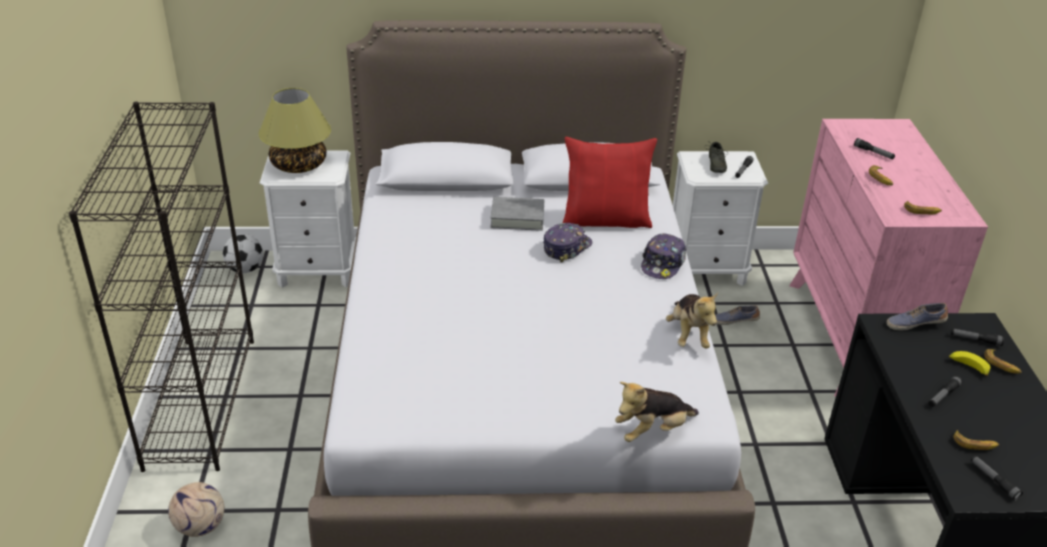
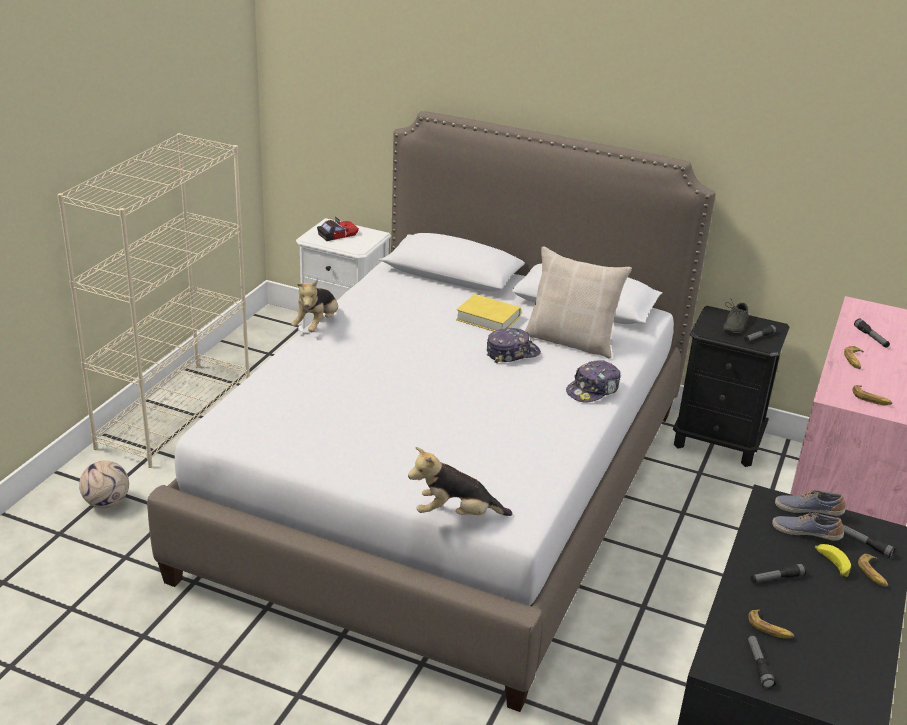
camera: 25 degrees right, 5 degrees down
(200, 400) = (175, 412): black bookcase -> beige bookcase
(245, 269) = (285, 325): football -> none
(298, 165) = (337, 234): table lamp -> toy car
(517, 218) = (488, 318): grey book -> yellow book
(606, 219) = (571, 341): red pillow -> beige pillow
(688, 334) = (563, 452): plush toy -> plush toy (317, 325)
(706, 270) = (717, 442): white nightstand -> black nightstand
(735, 321) = (711, 495): shoe -> shoe (806, 533)

